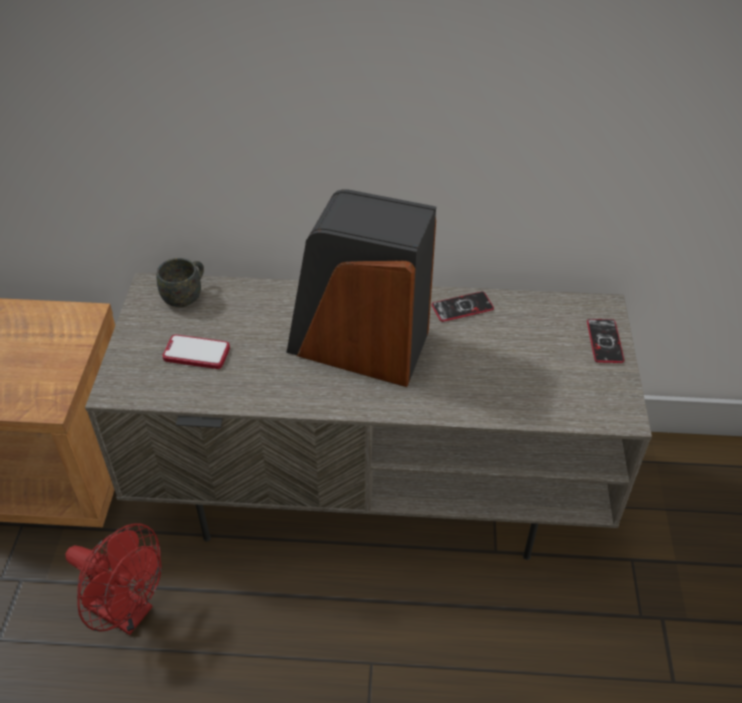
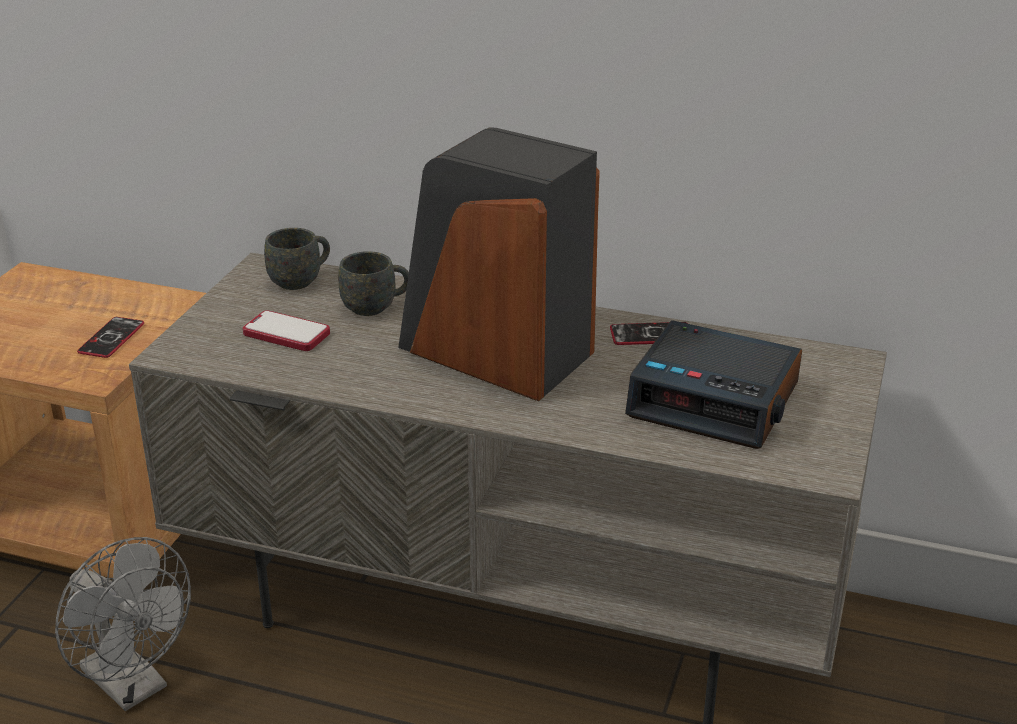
camera: 15 degrees right, 15 degrees down
(127, 612) = (133, 686): red fan -> grey fan
(254, 313) = (376, 307): none -> grey mug
(528, 362) = (715, 400): none -> alarm clock
(604, 341) = (835, 394): phone -> phone (111, 338)

